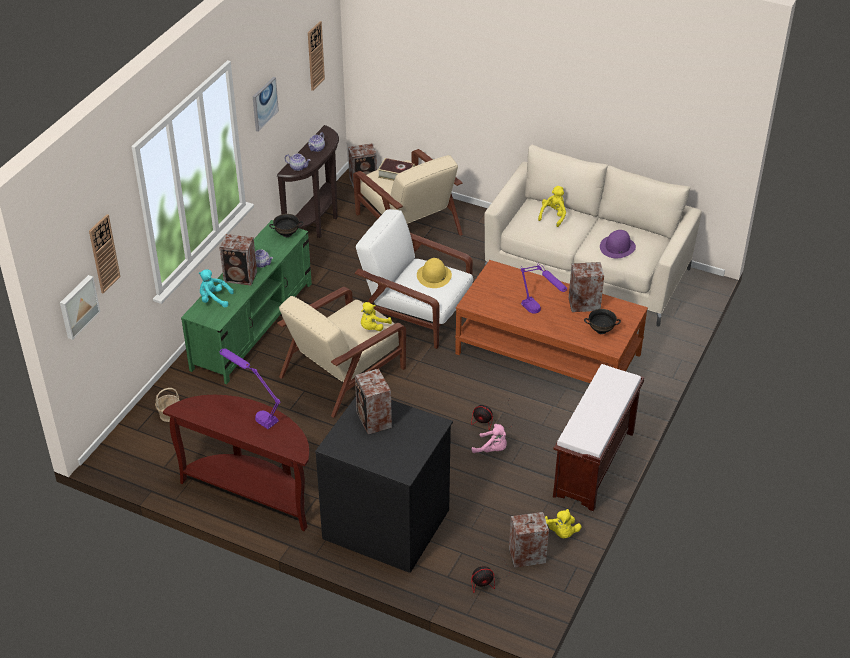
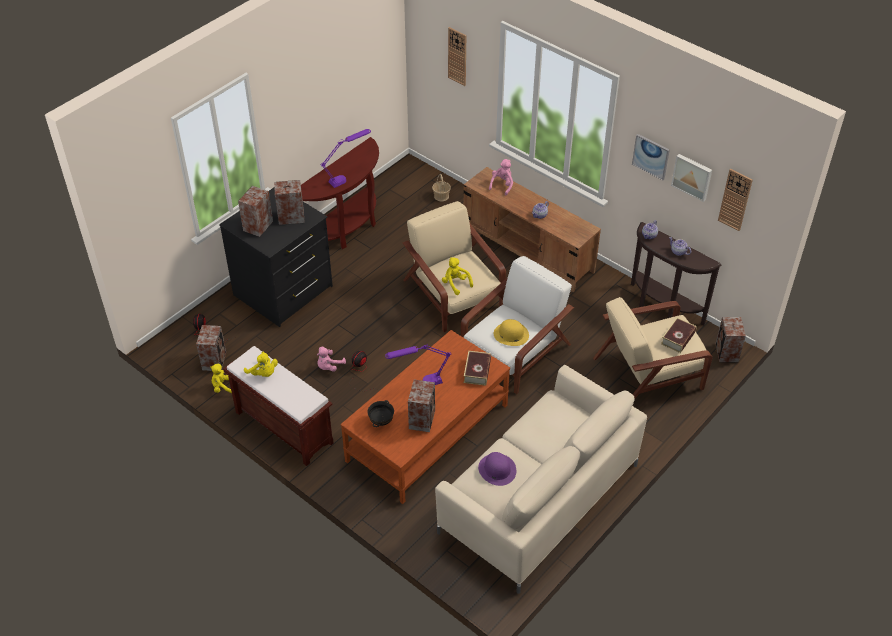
camera: 105 degrees right, 5 degrees up
(78, 306) = (429, 60): picture -> picture (692, 176)
(214, 299) = (502, 185): turquoise plush toy -> pink plush toy
(241, 277) = (525, 202): speaker -> speaker (257, 226)
(253, 325) = (528, 250): green tv stand -> brown tv stand
(287, 234) = (577, 235): black bowl -> none
(505, 279) = (477, 371): none -> book
(553, 216) = (563, 431): yellow plush toy -> yellow plush toy (263, 373)

